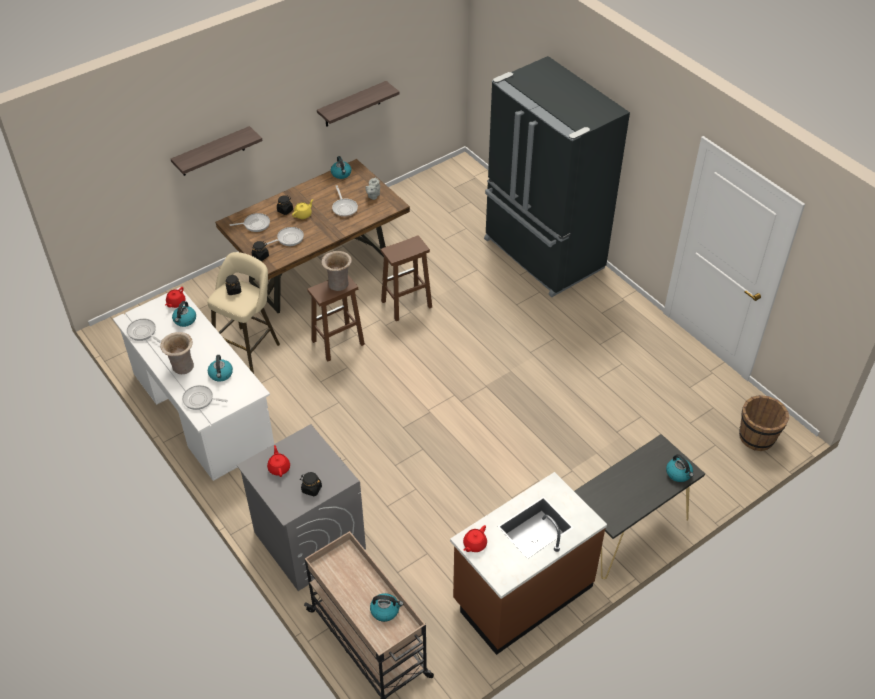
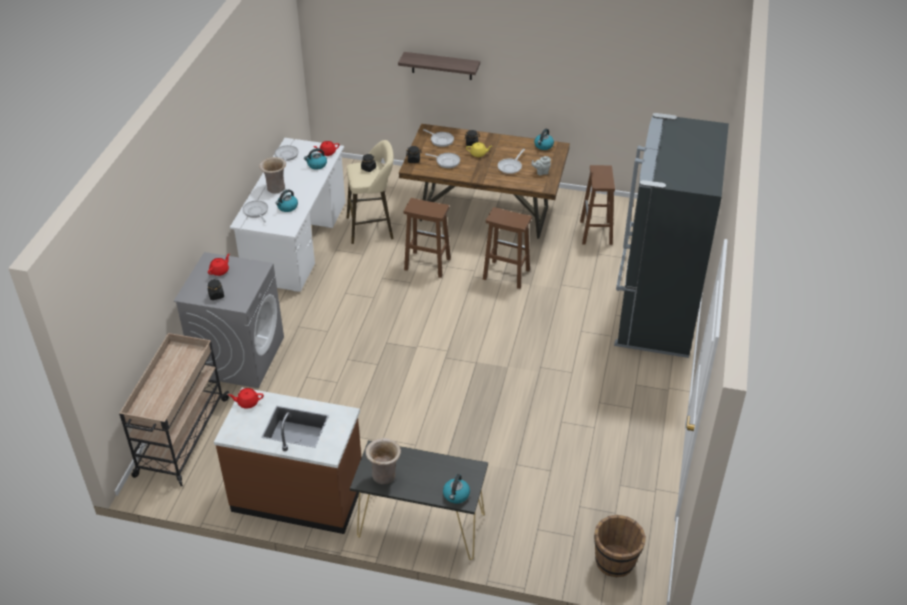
camera: 50 degrees right, 5 degrees down
(338, 284) = (433, 208): beige vase -> beige vase (384, 474)
(352, 104) = (587, 94): shelf -> none
(385, 610) = (165, 399): kettle -> none
(419, 224) = (596, 233): none -> brown stool

